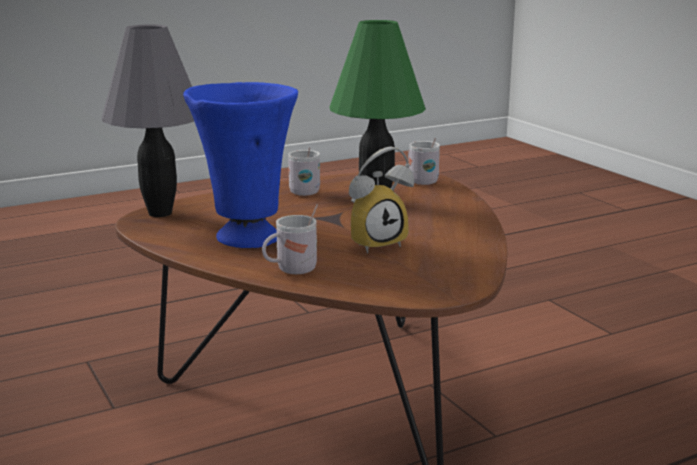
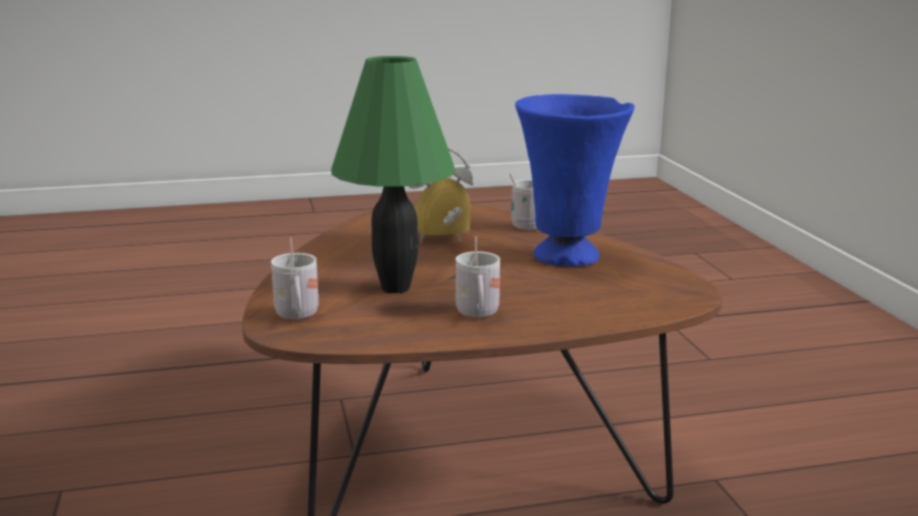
camera: 165 degrees left, 0 degrees up
(159, 214) = (672, 297): grey table lamp -> none

